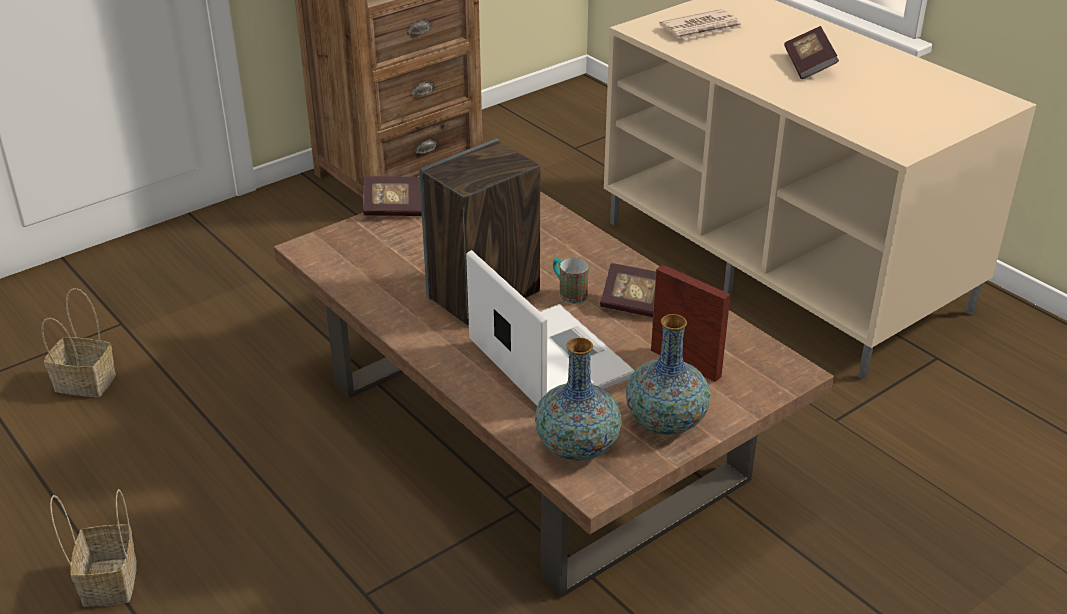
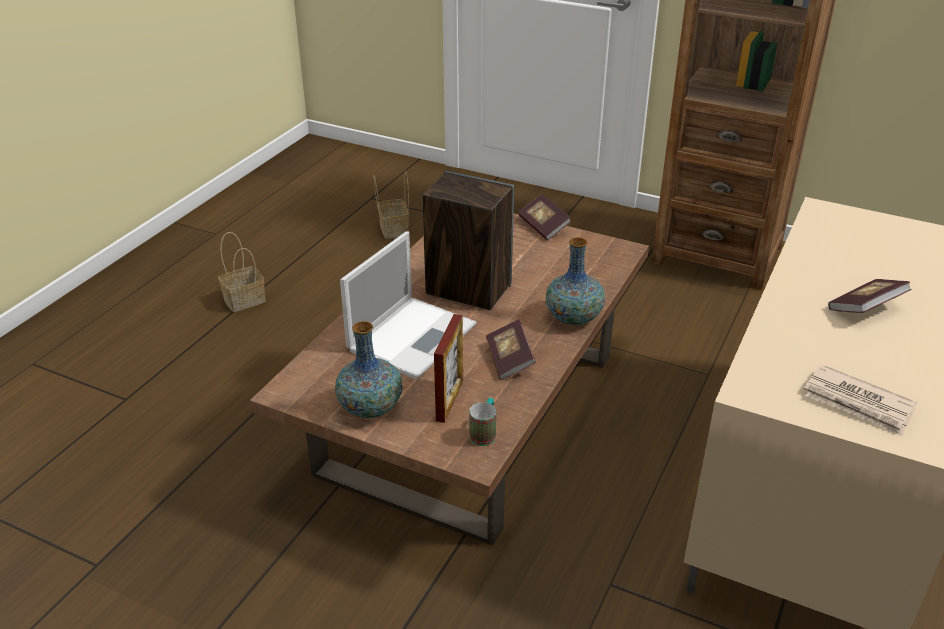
camera: 65 degrees right, 0 degrees up
(568, 293) = (499, 324): mug -> mug (484, 433)
(577, 447) = (320, 375): vase -> vase (573, 317)
(702, 29) = (865, 238): newspaper -> newspaper (858, 404)

